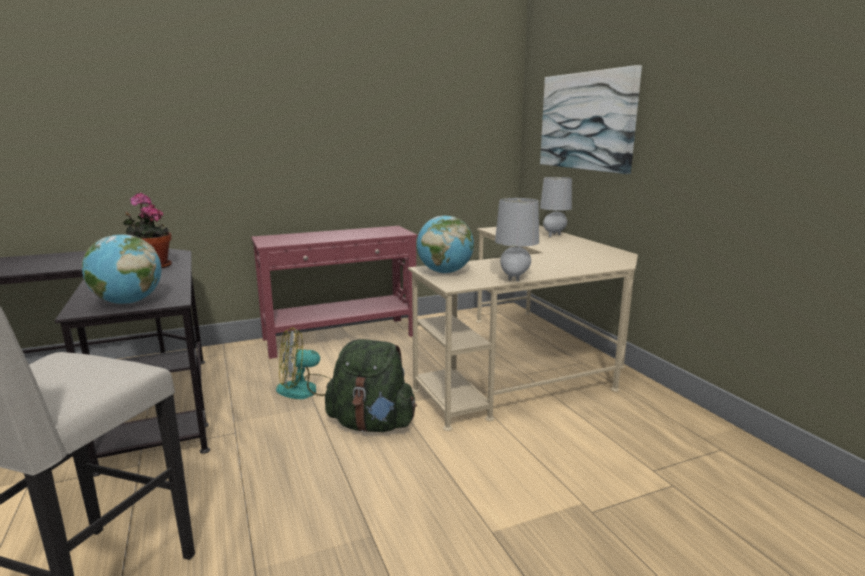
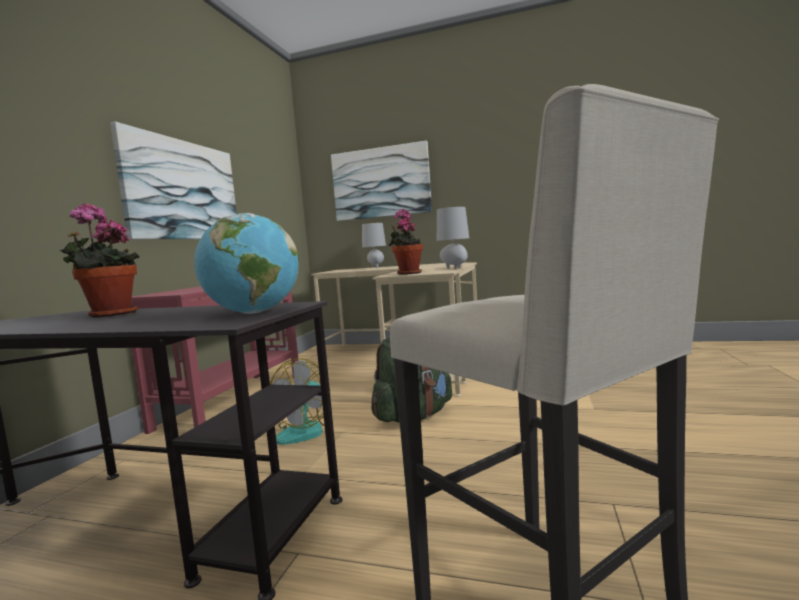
camera: 50 degrees left, 10 degrees down
(326, 142) = (183, 190): none -> picture
(445, 272) = (408, 273): globe -> potted plant

